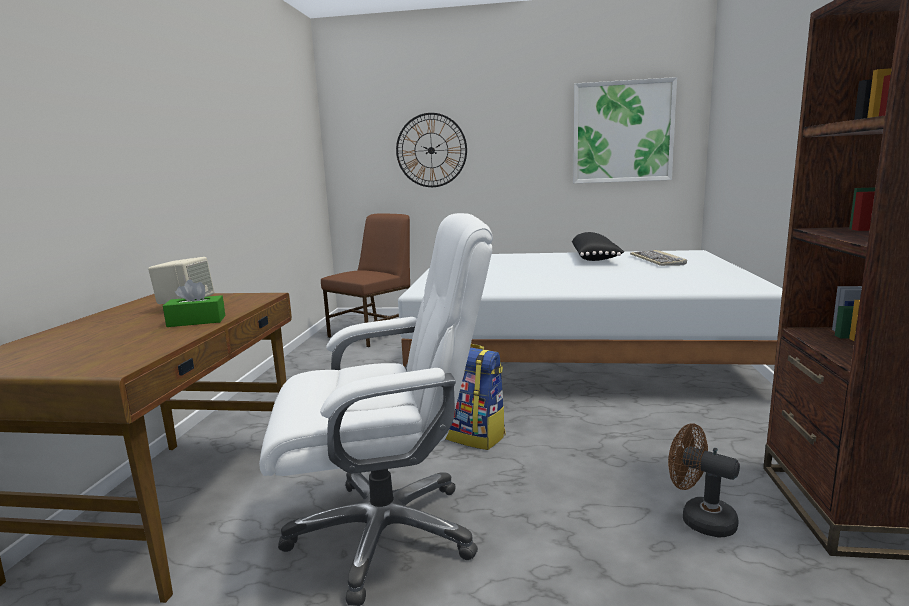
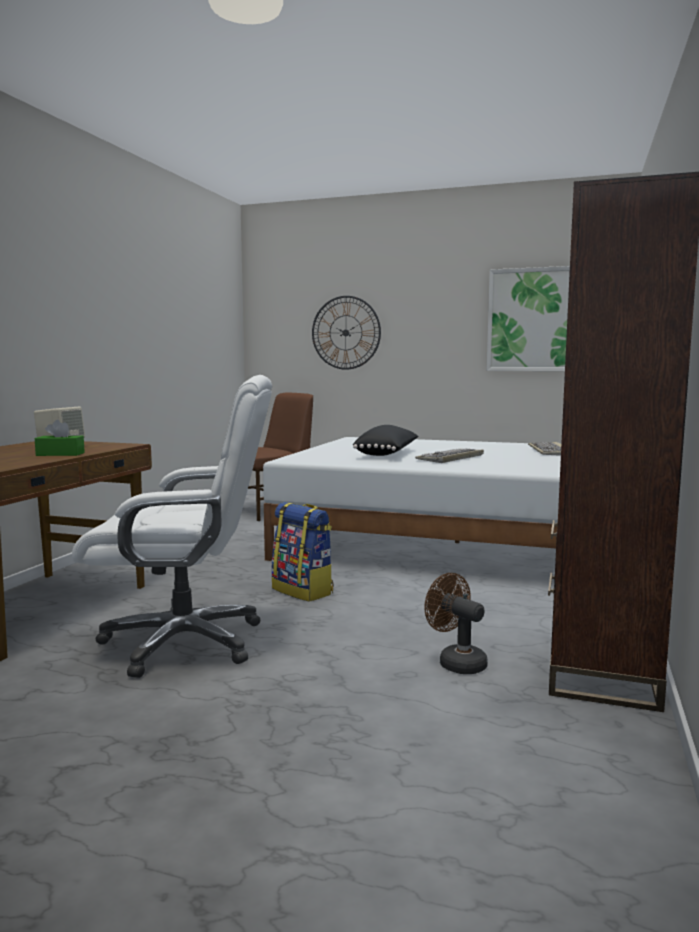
camera: 10 degrees right, 5 degrees down
(581, 276) = (451, 458): none -> keyboard
(595, 258) = (490, 446): black pillow -> black pillow (388, 454)

